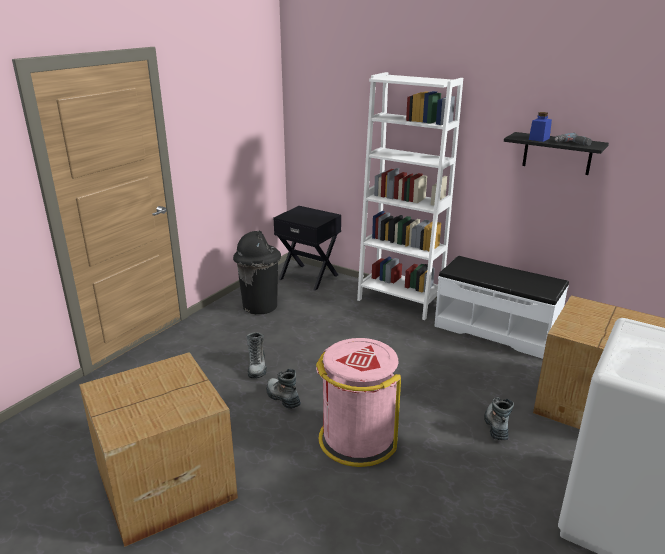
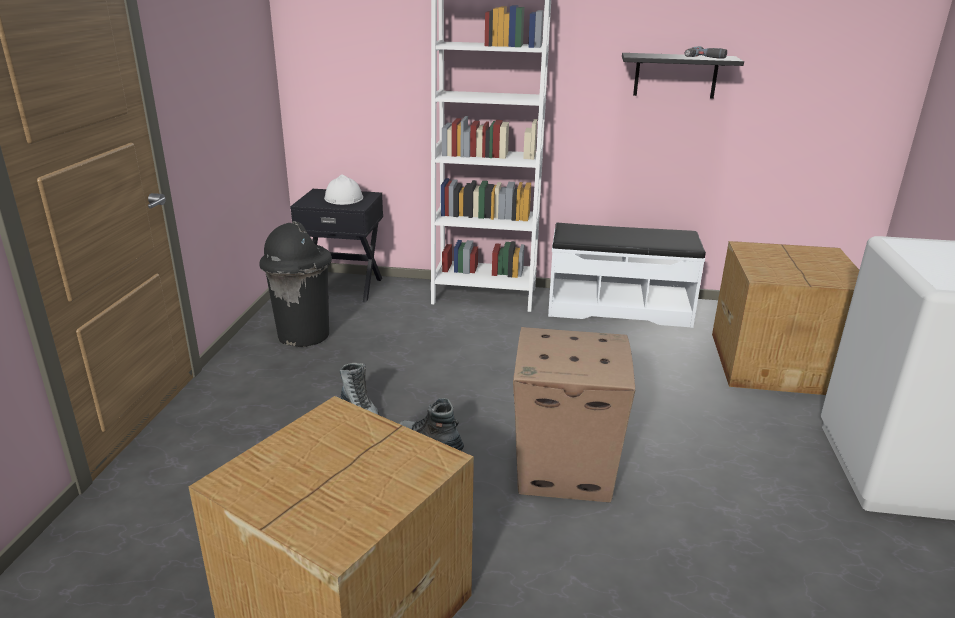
camera: 25 degrees left, 0 degrees up
(311, 216) = (343, 198): none -> white hard hat
(357, 439) = (565, 469): pink trash can -> cardboard box
(496, 426) = (705, 410): boot -> none
(539, 139) = (662, 56): blue jar -> none

